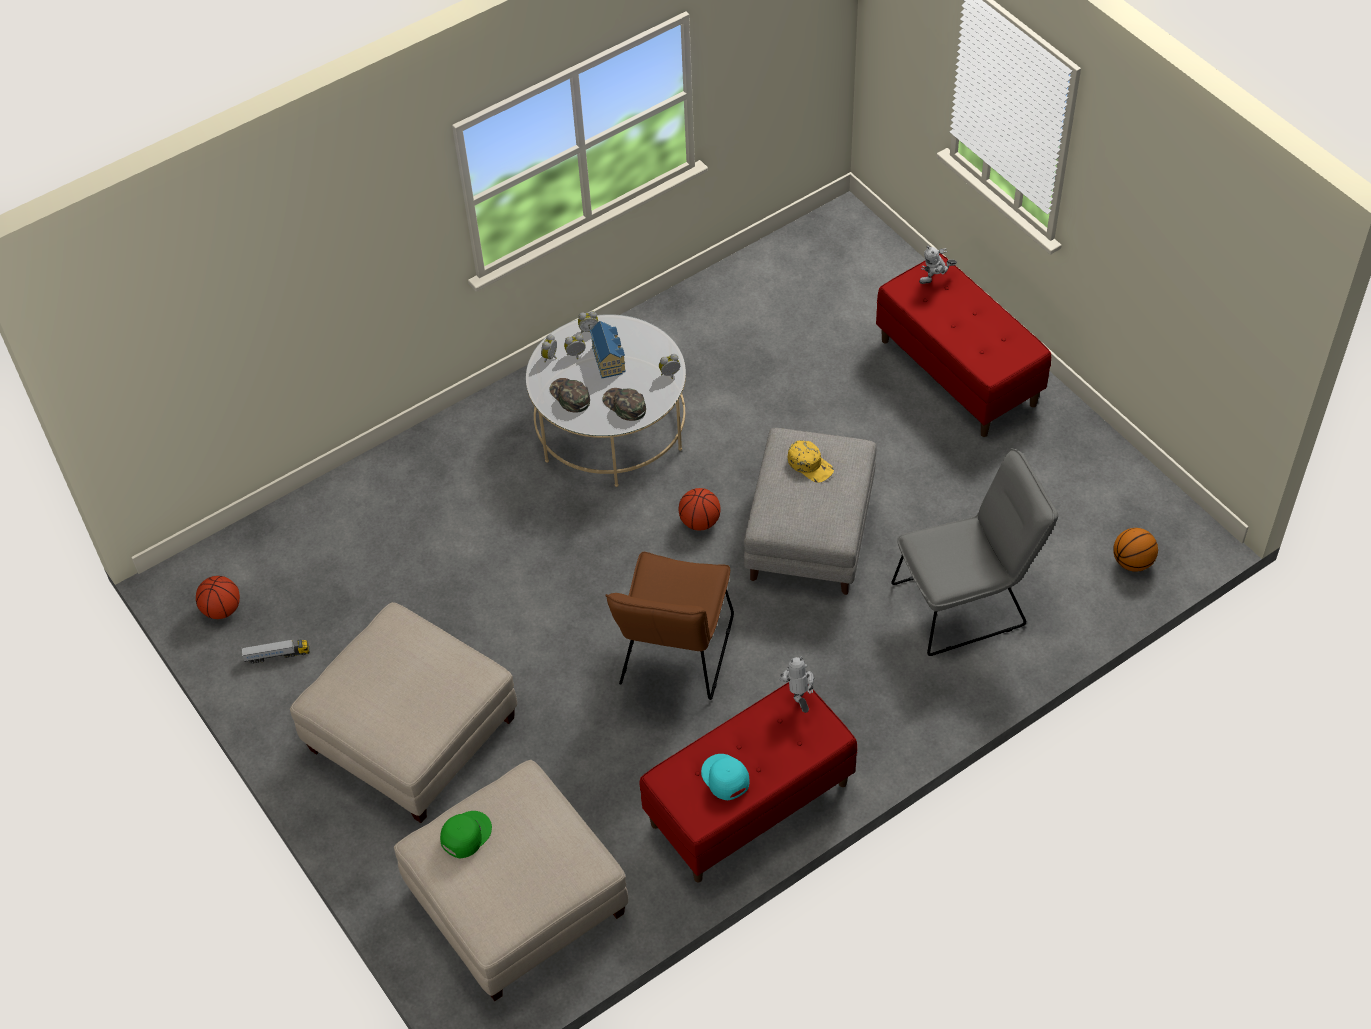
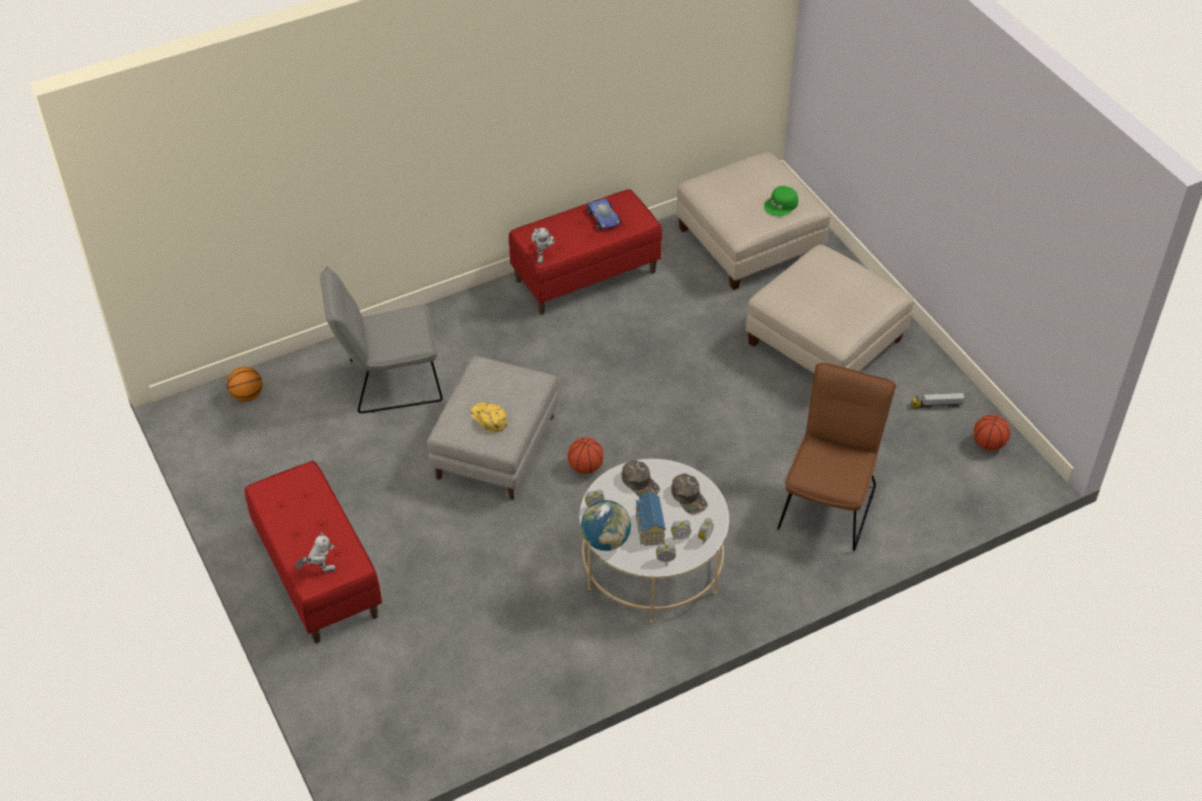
camera: 175 degrees left, 5 degrees down
(652, 342) = (606, 540): none -> globe
(674, 657) = (623, 369): brown chair -> brown chair (829, 502)
(724, 778) = (604, 218): turquoise cap -> toy car

